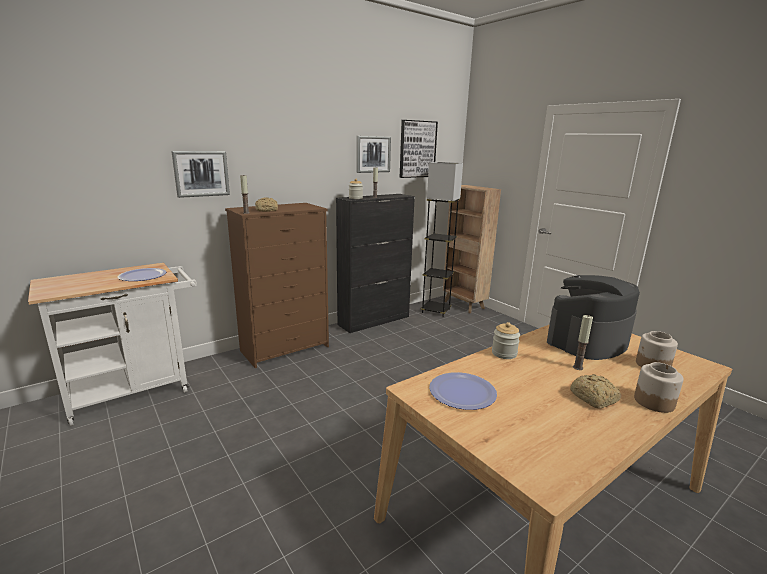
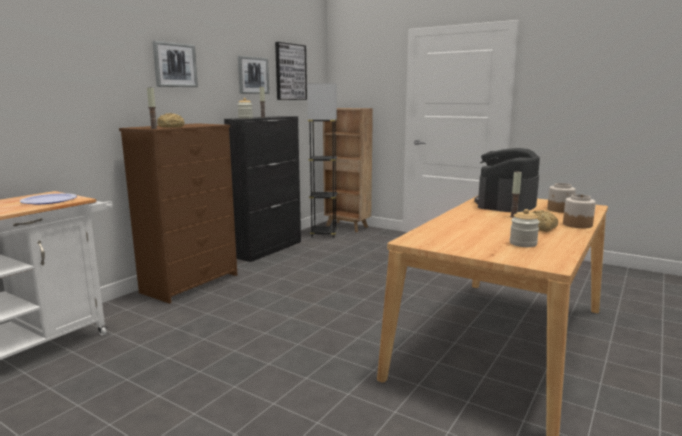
camera: 20 degrees left, 5 degrees down
(201, 173) = (91, 89): picture -> picture (175, 65)
(462, 392) = (448, 237): plate -> none
(504, 353) = (455, 216): jar -> jar (523, 244)

